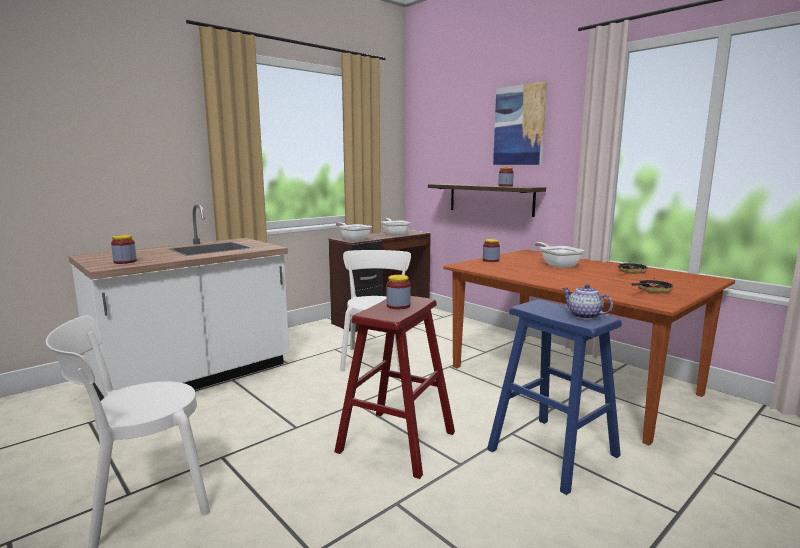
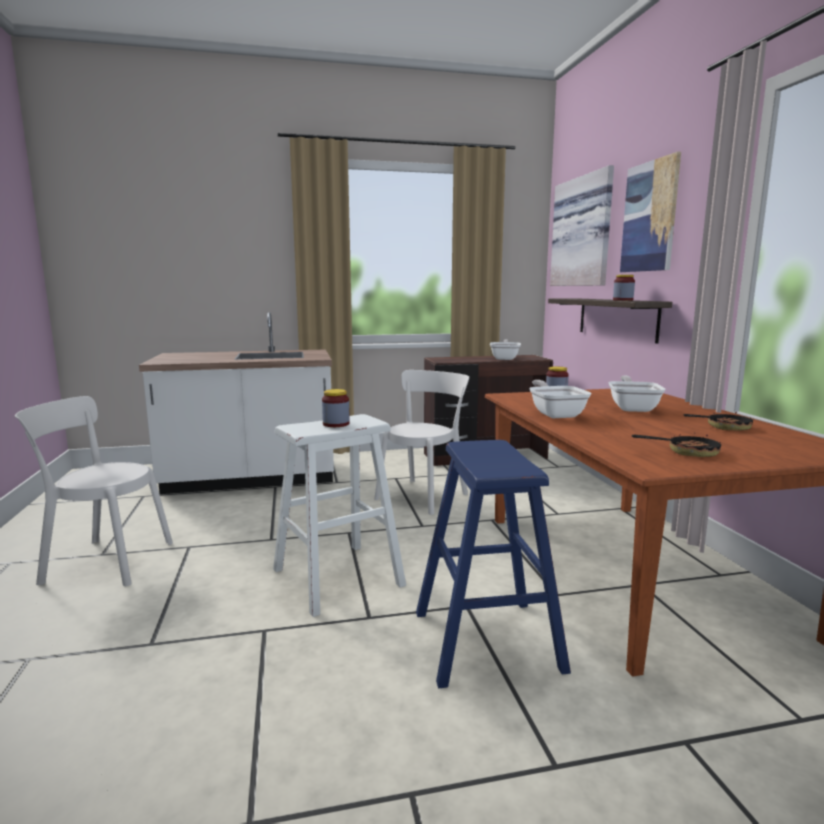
camera: 30 degrees right, 0 degrees up
(125, 262) = (180, 360): jar -> none
(353, 239) = (446, 360): frying pan -> frying pan (555, 414)
(397, 441) = (338, 577): red stool -> white stool
(449, 132) = (584, 232): none -> picture
(583, 315) = (507, 463): teapot -> none

